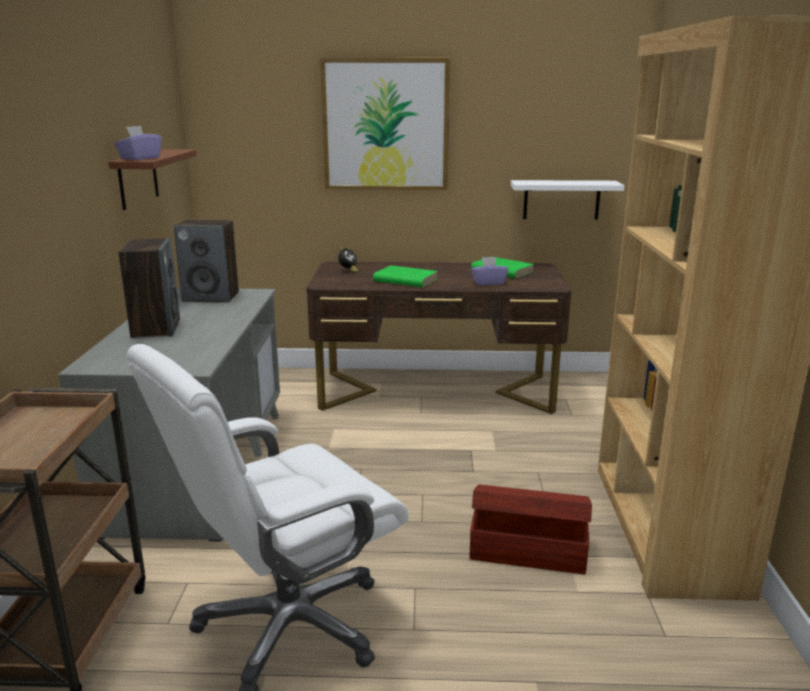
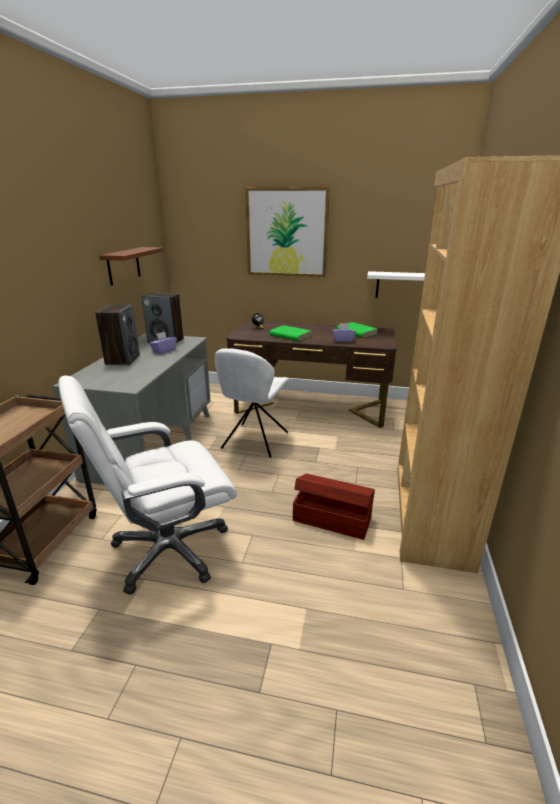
camera: 10 degrees right, 5 degrees up
(140, 158) = (119, 253): purple tissue box -> purple tissue box (164, 351)
(366, 450) = (254, 441): none -> white chair

